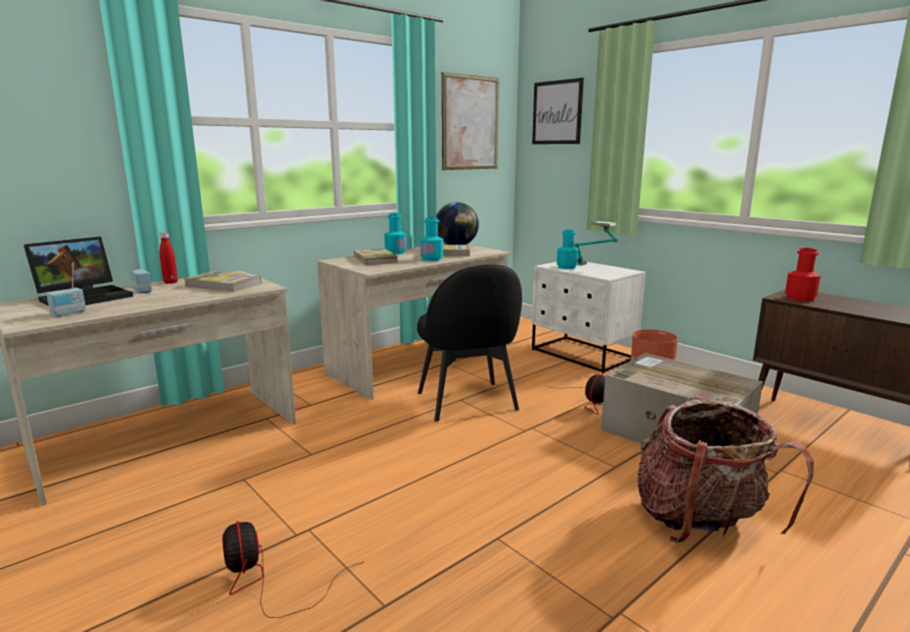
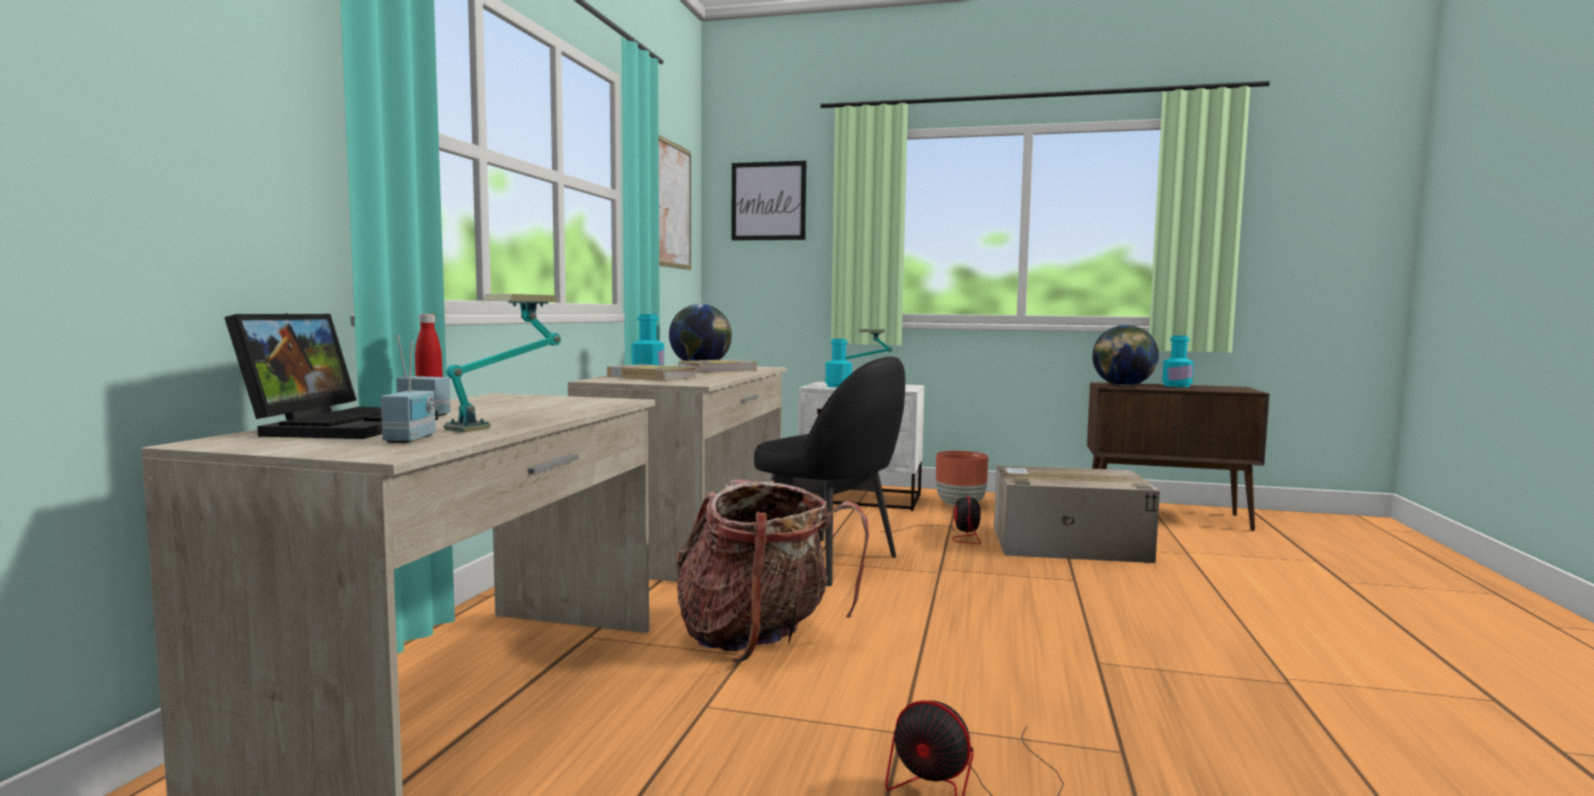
camera: 35 degrees left, 10 degrees down
(142, 305) = (507, 423): none -> table lamp
(224, 285) = (543, 403): book -> none
(432, 259) = (723, 374): turquoise bottle -> turquoise bottle (1176, 386)
(700, 523) = (1210, 601): backpack -> backpack (759, 639)
(800, 298) = (1123, 386): red bottle -> globe

